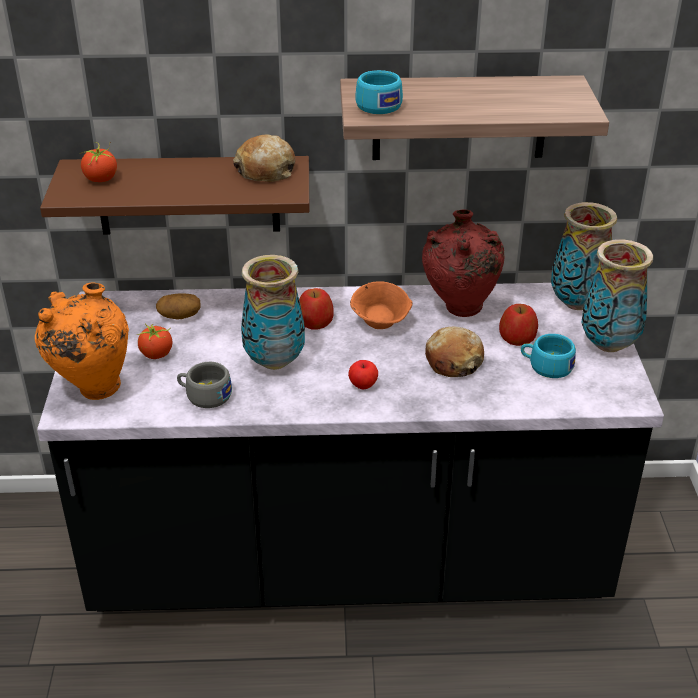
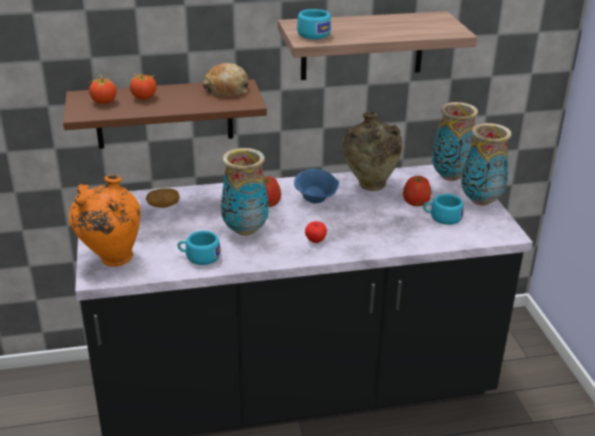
camera: 10 degrees left, 5 degrees down
(157, 354) = (154, 232): tomato -> tomato (144, 97)
(204, 395) = (199, 257): grey cup -> turquoise cup
(381, 324) = (316, 199): orange bowl -> blue bowl
(453, 361) = (376, 220): bread -> none
(459, 310) = (369, 187): red vase -> beige vase

